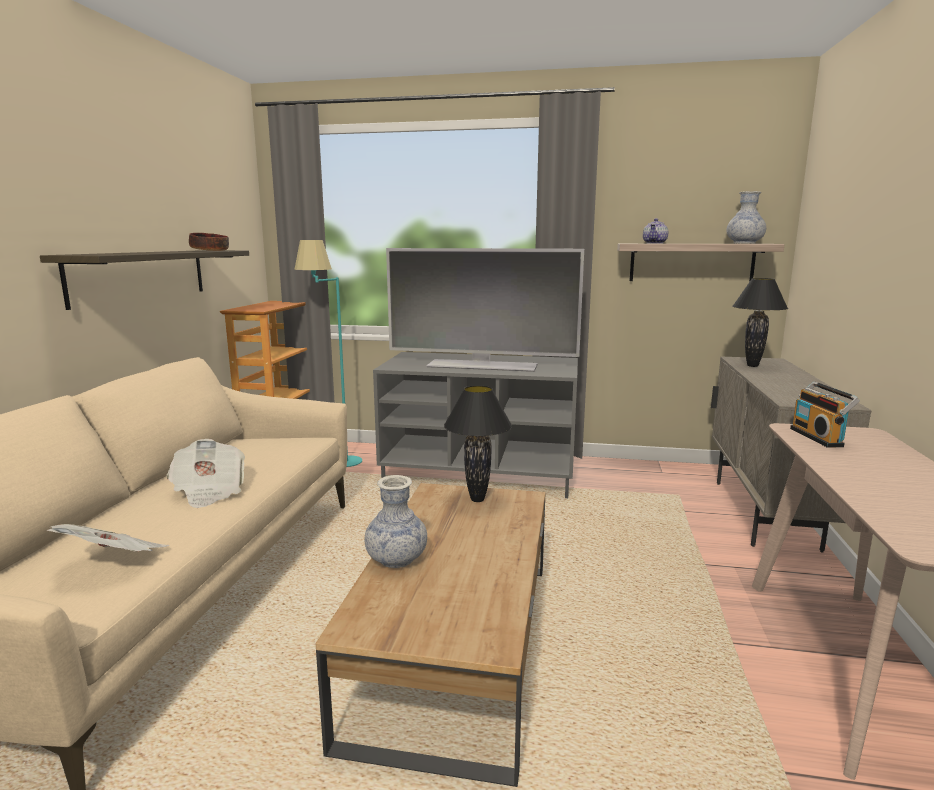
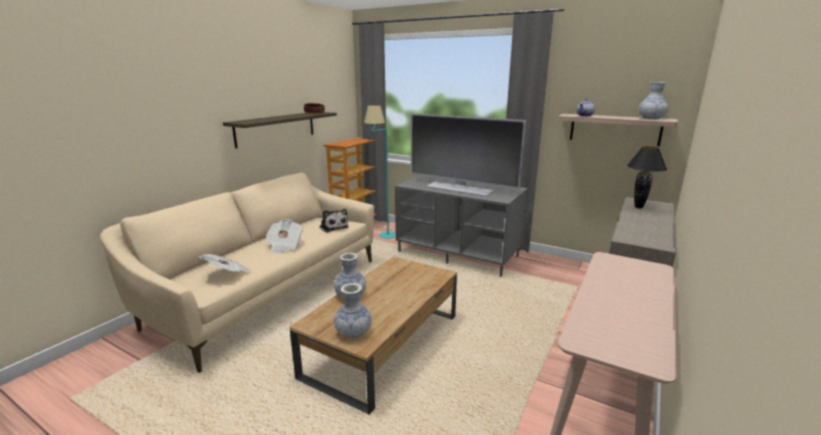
camera: 20 degrees right, 5 degrees up
(283, 449) = (333, 227): none -> plush toy
(455, 625) = (353, 332): none -> vase
(477, 499) = (415, 270): black table lamp -> none
(819, 437) = (616, 266): radio -> none

